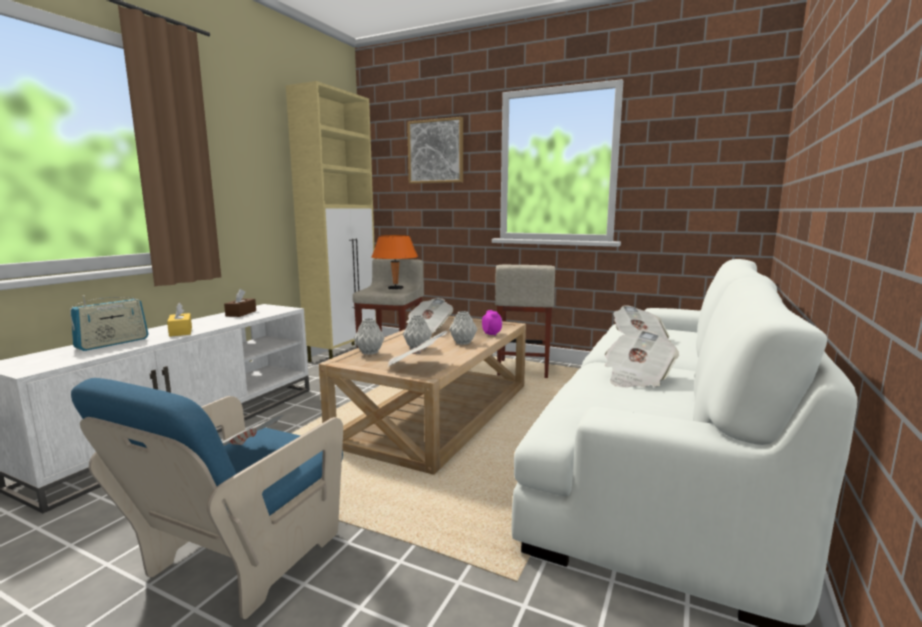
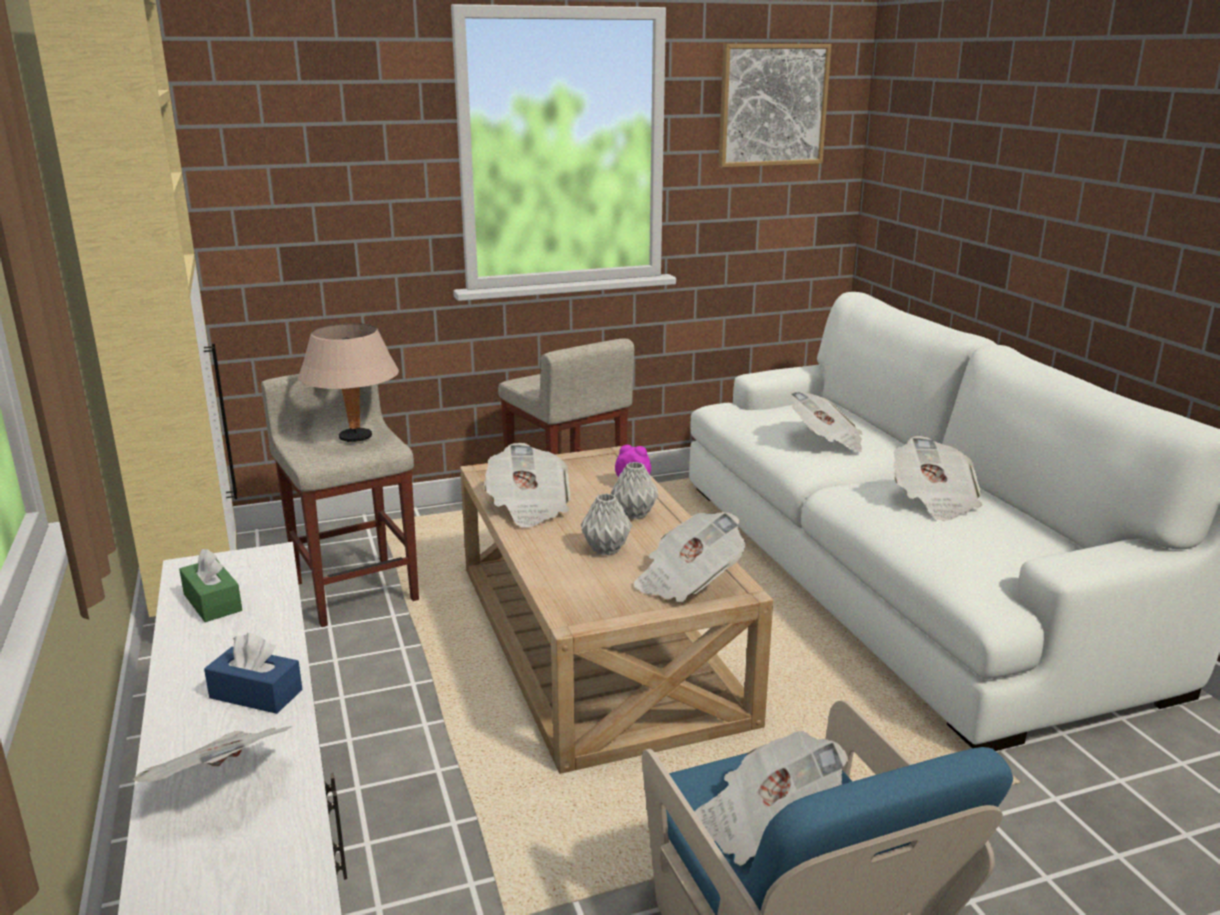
camera: 45 degrees left, 10 degrees up
(113, 343) = (221, 784): radio -> newspaper
(180, 331) = (256, 694): yellow tissue box -> blue tissue box
(241, 313) = (212, 602): brown tissue box -> green tissue box
(370, 352) = (572, 586): grey vase -> none
(395, 288) = (355, 437): orange table lamp -> beige table lamp
(436, 151) = (304, 118): picture -> picture (772, 105)

